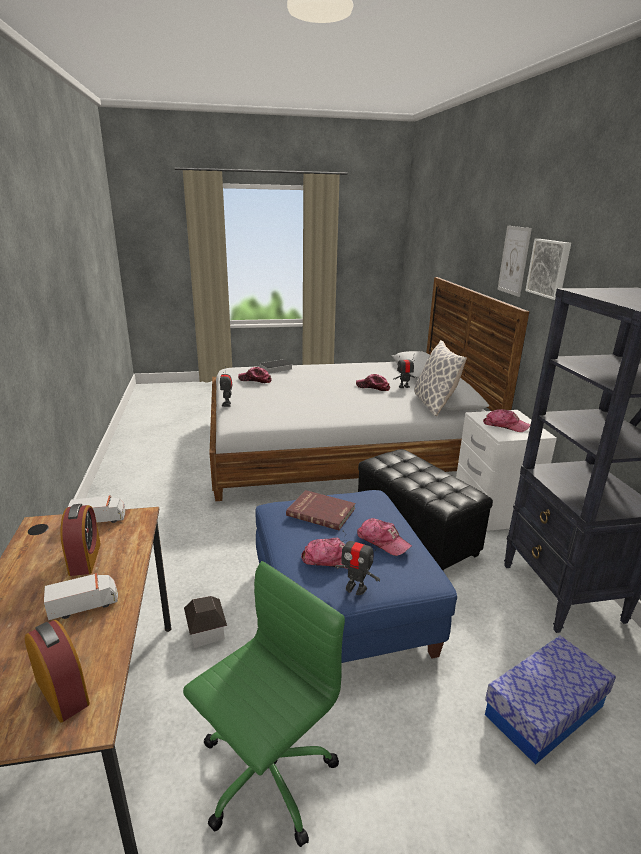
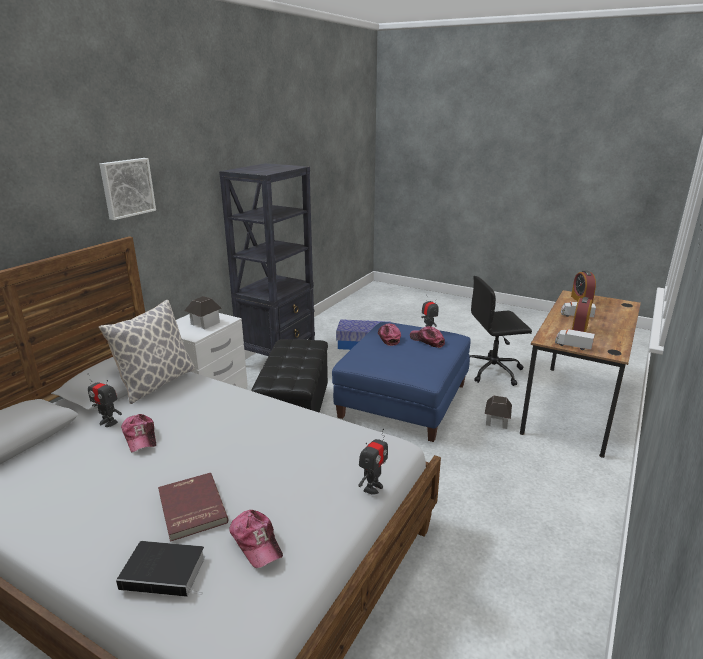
camera: 140 degrees left, 0 degrees up
(264, 775) = (494, 371): green office chair -> black office chair
(321, 511) = (402, 360): red book -> red book (190, 508)
(505, 426) = (204, 323): cap -> toy house
(514, 260) = (62, 199): picture -> none

